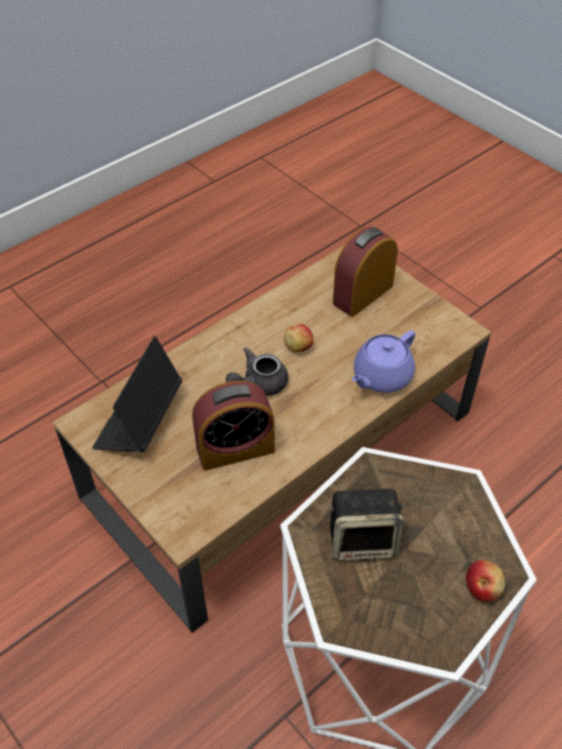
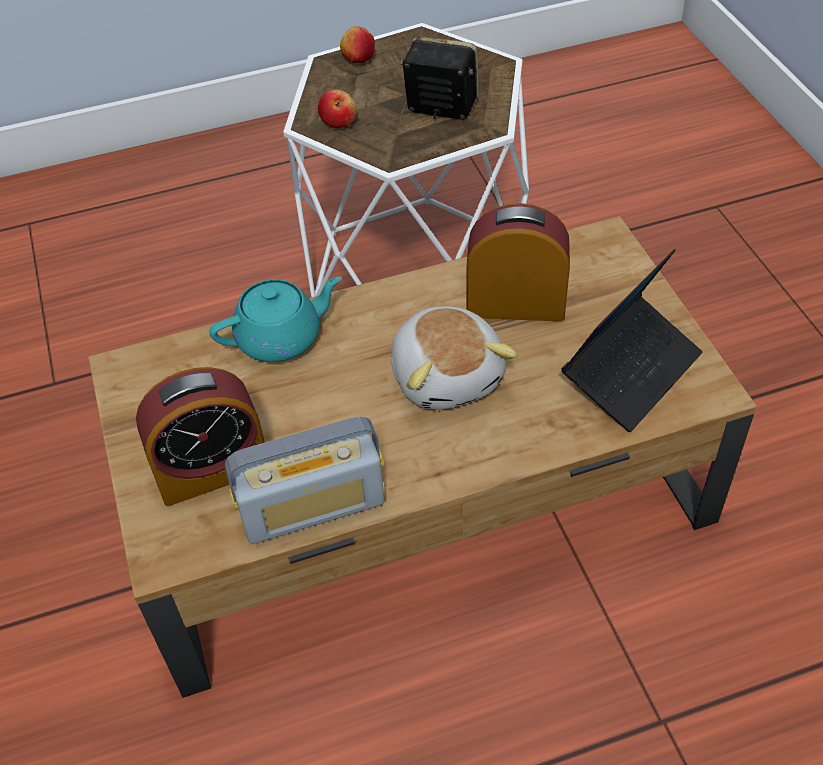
camera: 155 degrees left, 0 degrees up
(259, 383) = (448, 375): grey teapot -> plush toy
(297, 293) = (312, 507): none -> radio
(298, 346) = (365, 413): apple -> apple (339, 121)
(381, 376) = (281, 338): purple teapot -> turquoise teapot

